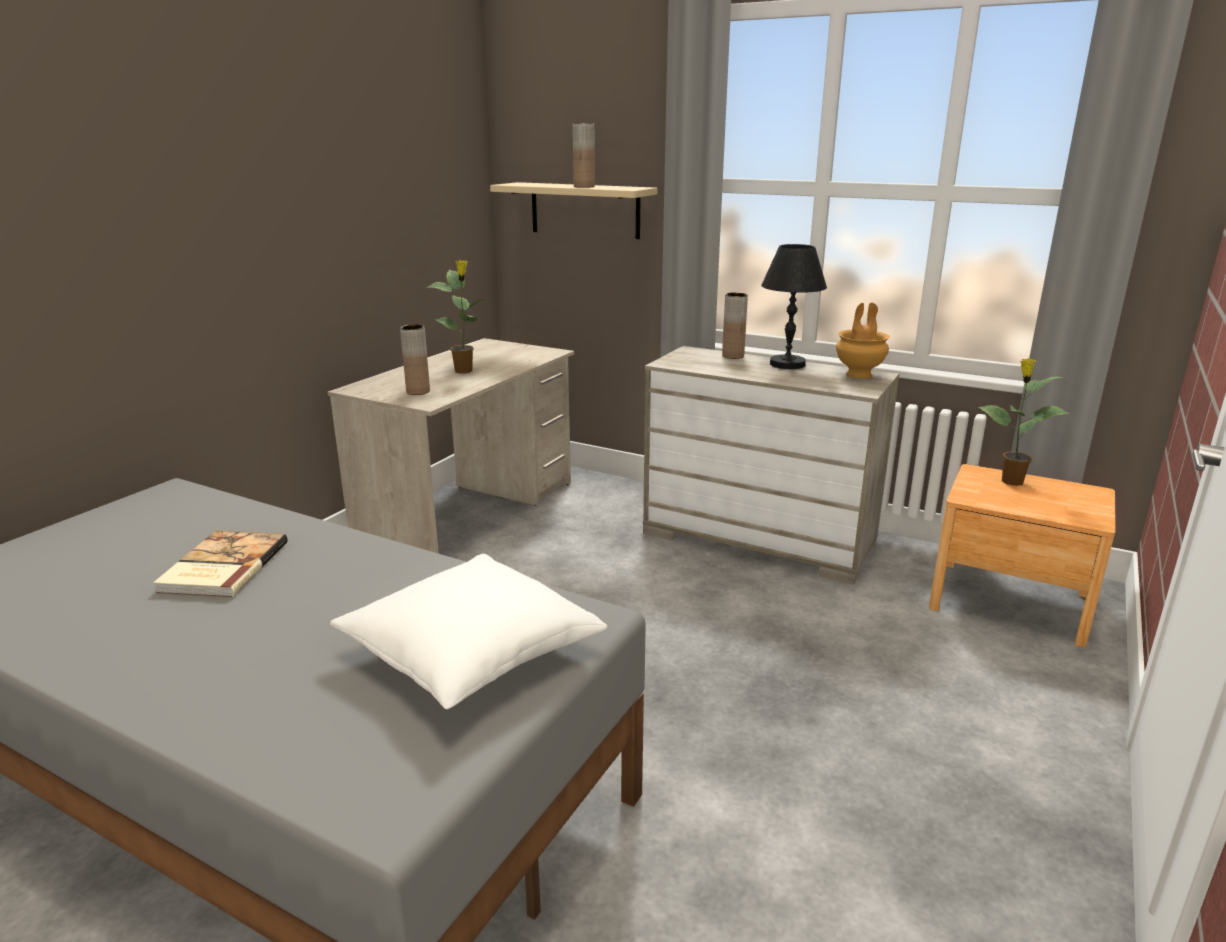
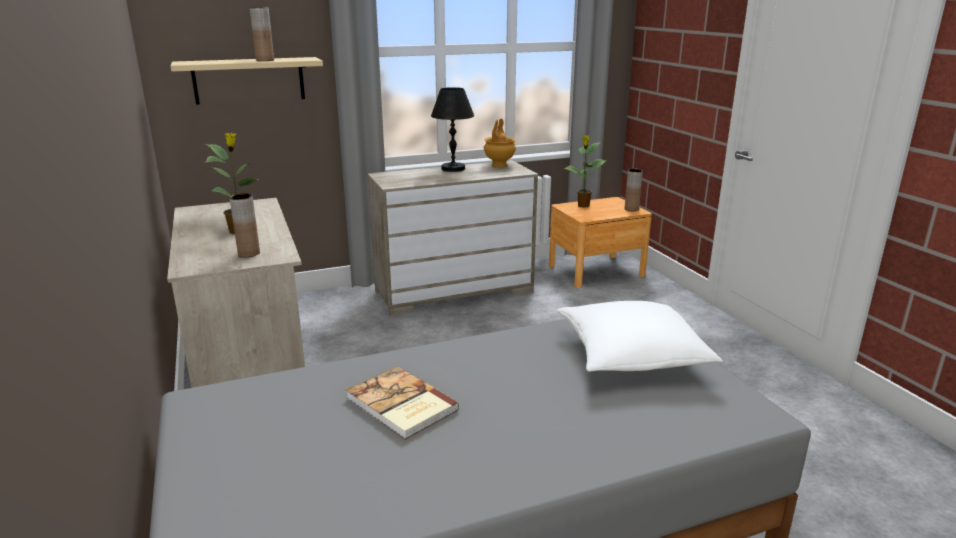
camera: 50 degrees left, 0 degrees up
(733, 356) = (413, 171): brown vase -> brown vase (631, 209)

